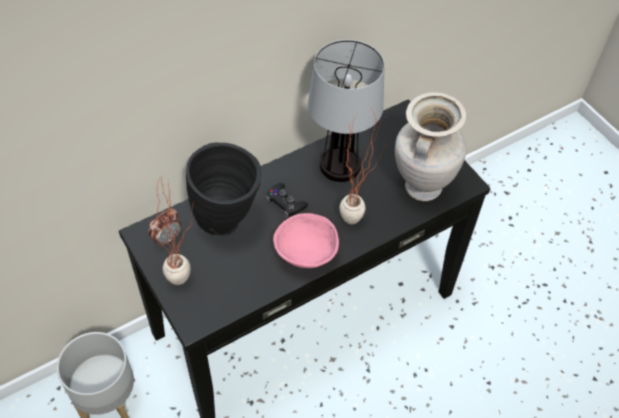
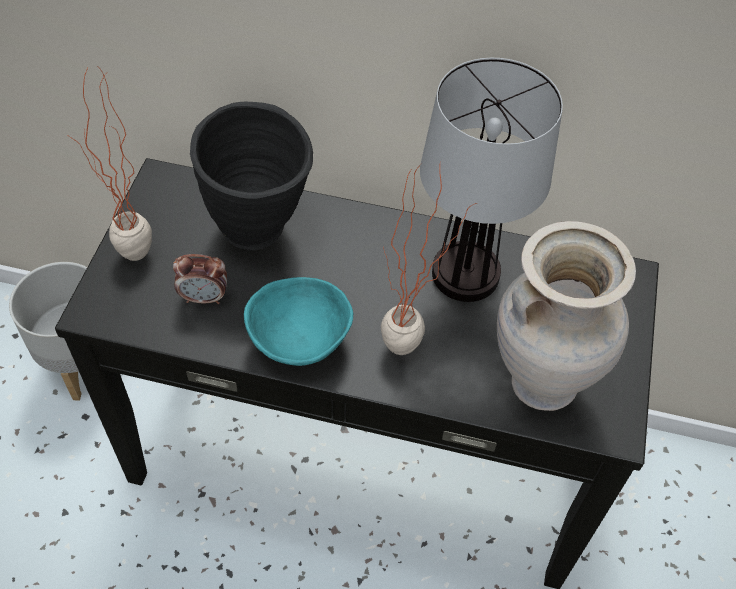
camera: 45 degrees right, 0 degrees up
(167, 238) = (179, 203): alarm clock -> alarm clock (204, 297)
(285, 203) = (347, 266): black game controller -> none
(305, 253) = (299, 340): pink bowl -> turquoise bowl

